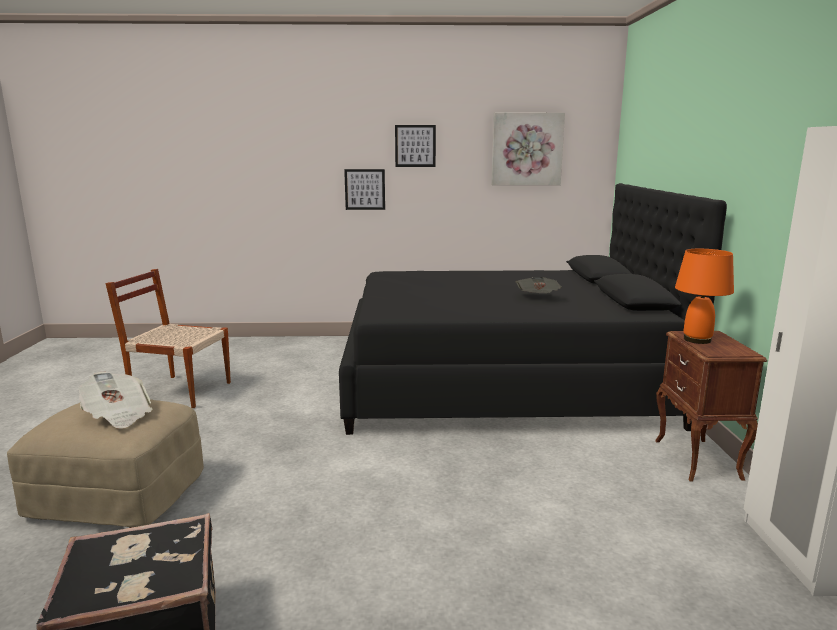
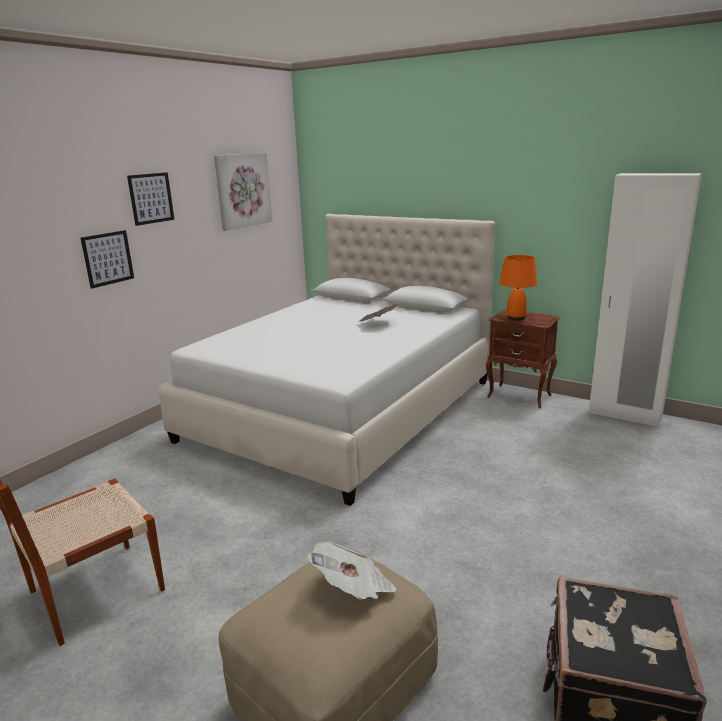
camera: 55 degrees left, 5 degrees up
(501, 383) = (342, 410): black bed -> white bed

